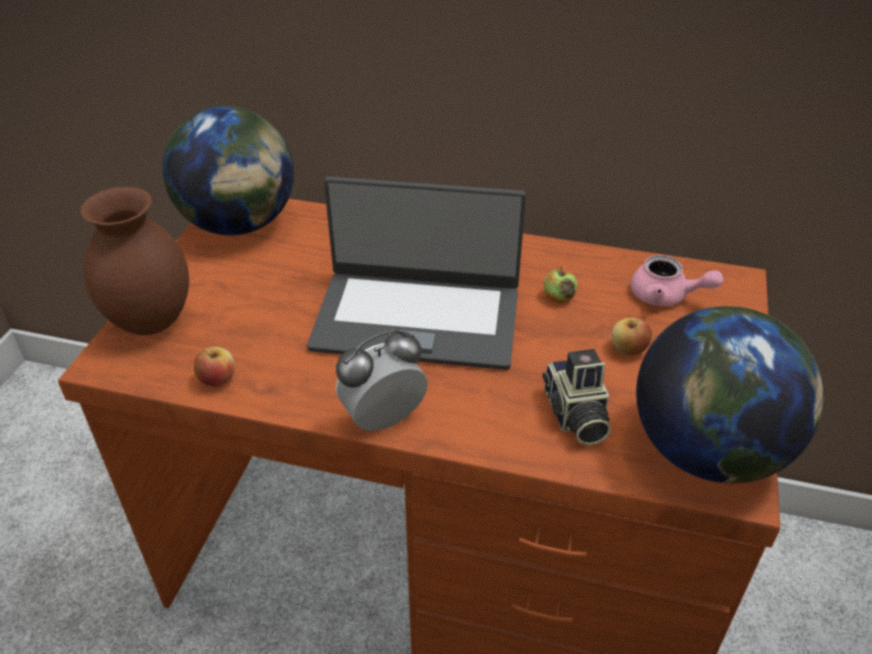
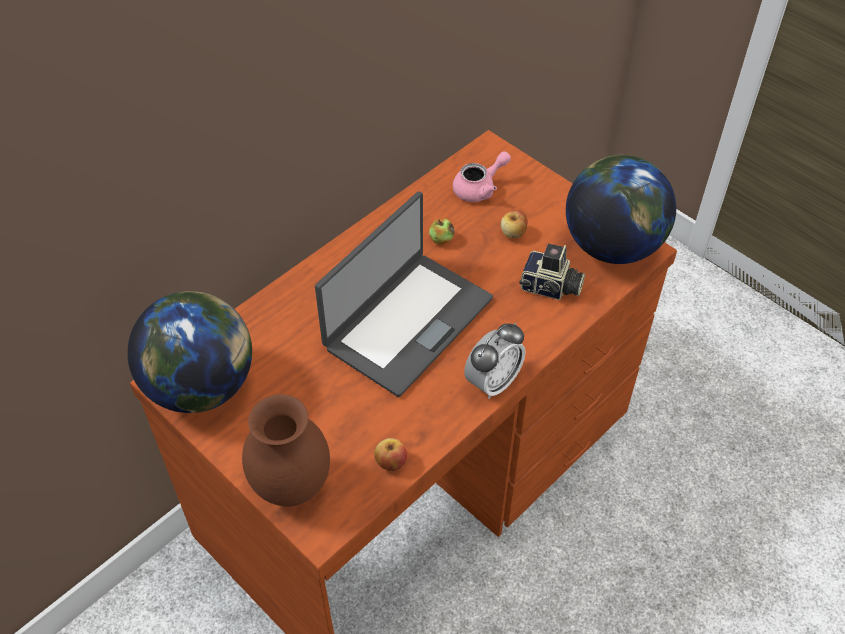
camera: 60 degrees left, 10 degrees up
(383, 419) = (493, 382): alarm clock -> alarm clock turned 135 degrees counterclockwise

